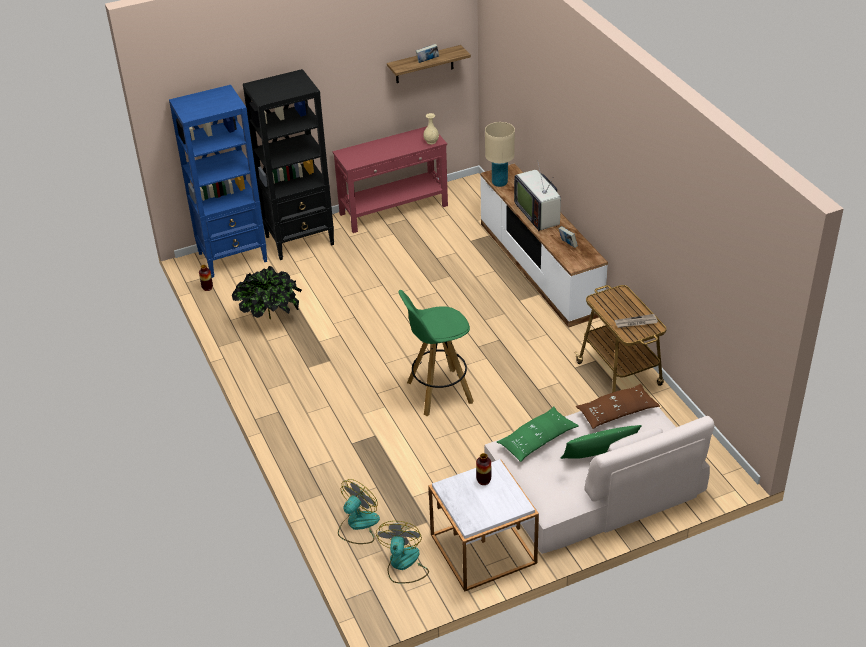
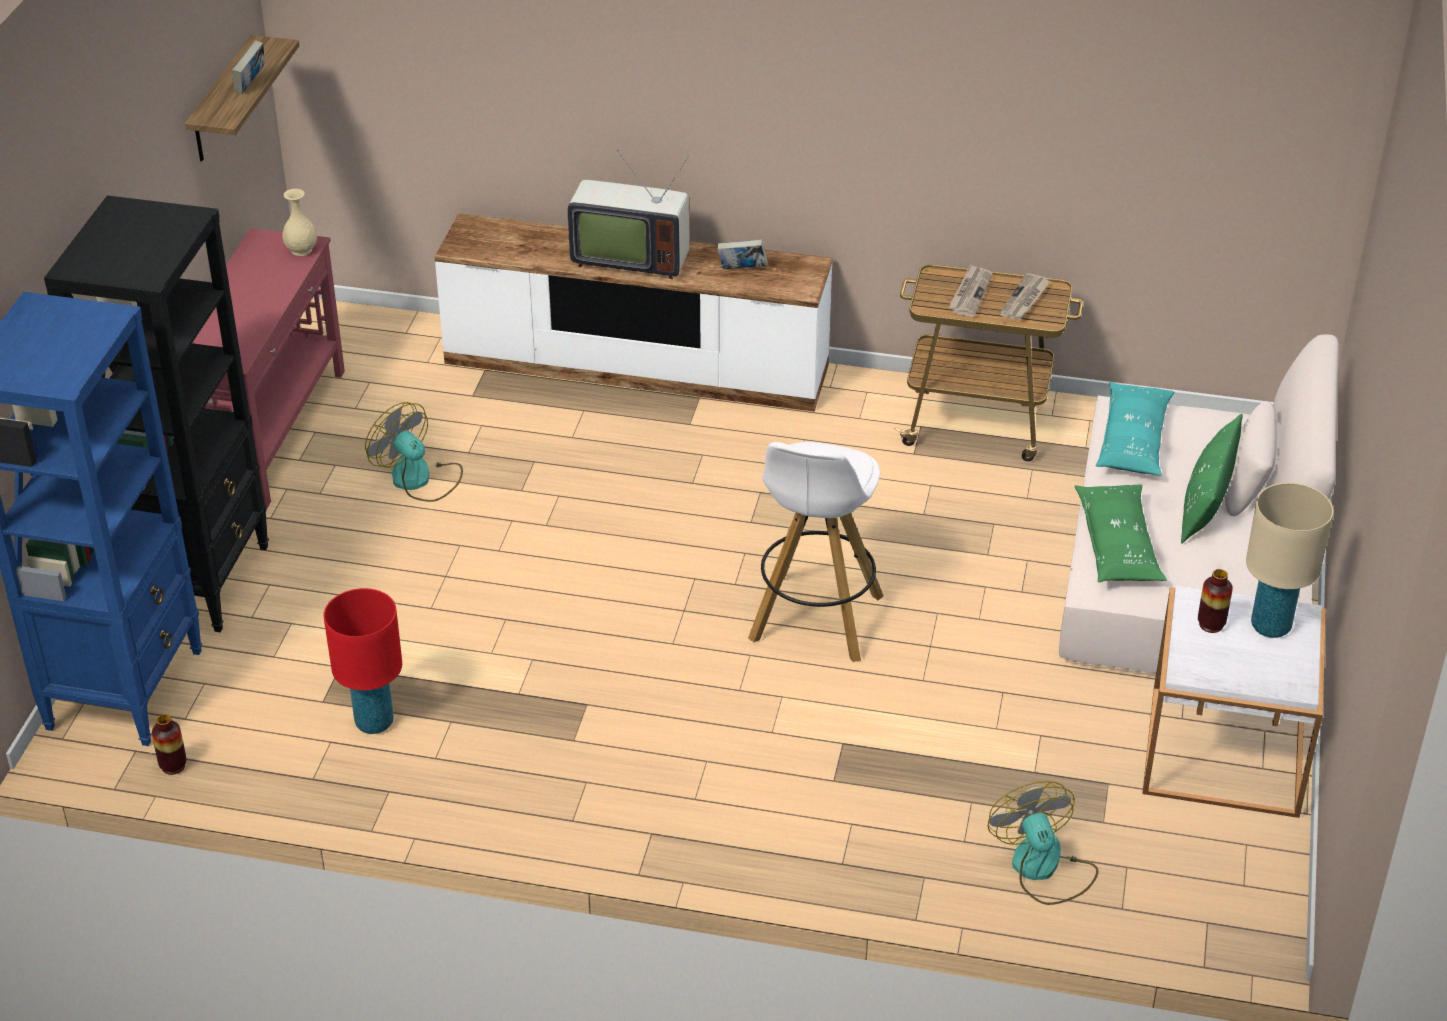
camera: 55 degrees left, 0 degrees up
(270, 317) = (374, 722): potted plant -> red table lamp
(403, 564) = (1182, 858): fan -> fan (419, 479)
(438, 393) = (815, 620): green stool -> white stool
(499, 183) = (491, 252): beige table lamp -> beige table lamp (1270, 626)
(617, 412) = (1133, 441): brown pillow -> turquoise pillow
(620, 306) = (970, 293): none -> newspaper

